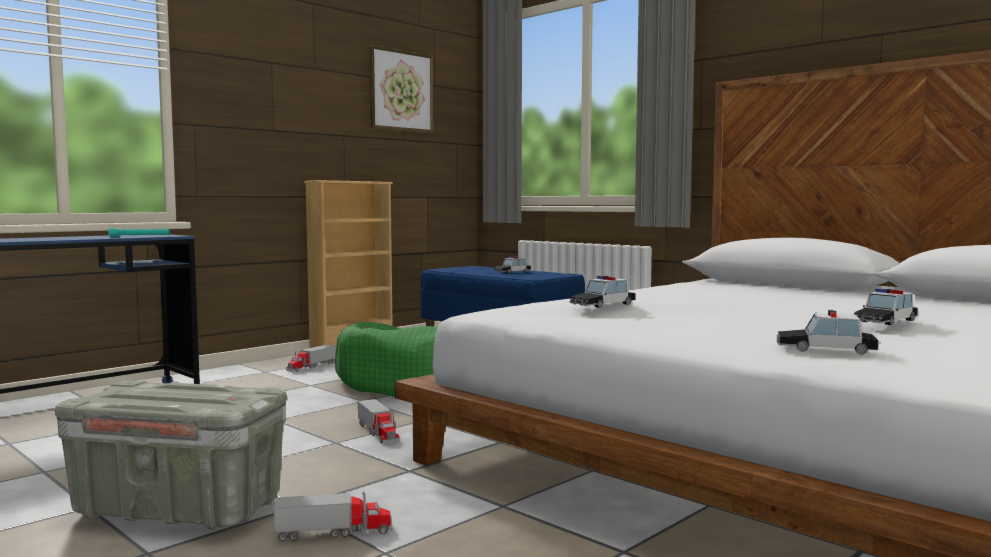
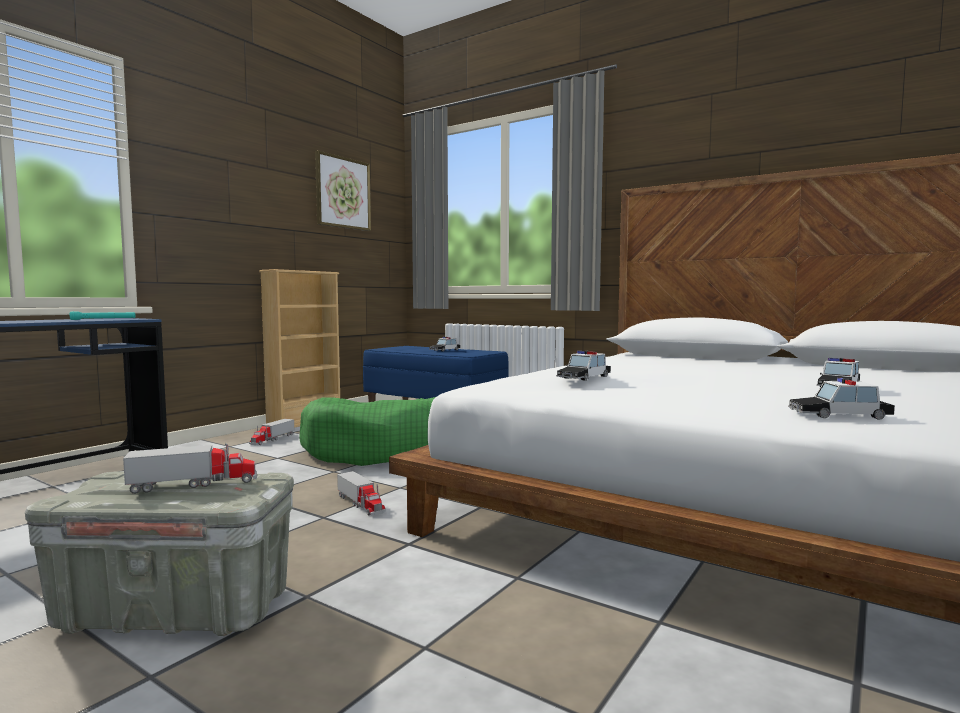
camera: 10 degrees left, 0 degrees up
(334, 532) = (360, 626): toy truck -> toy truck (194, 484)

